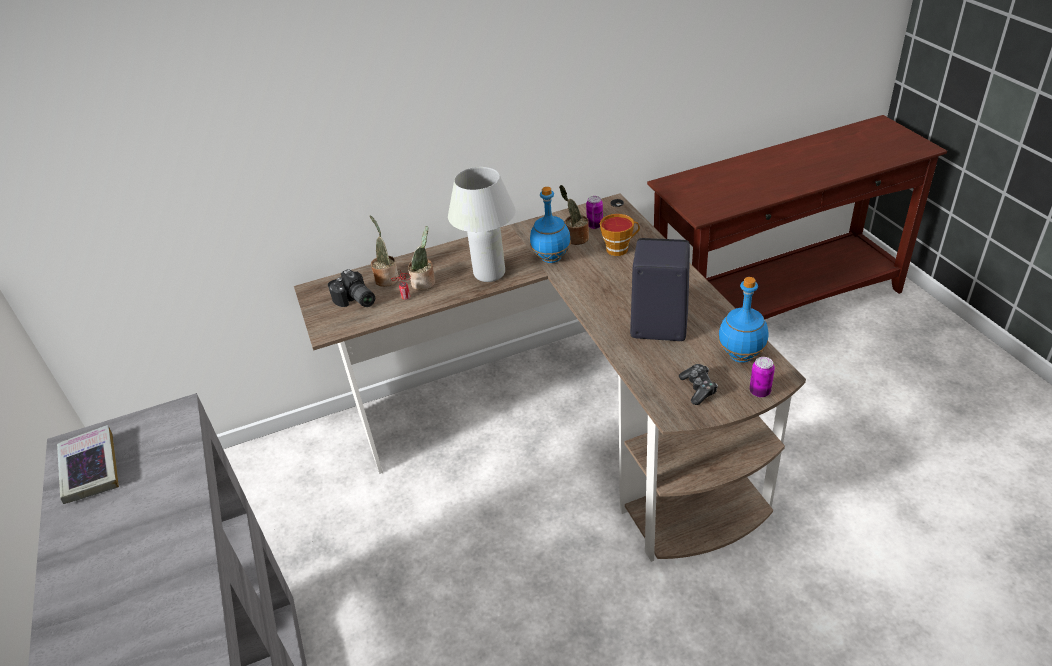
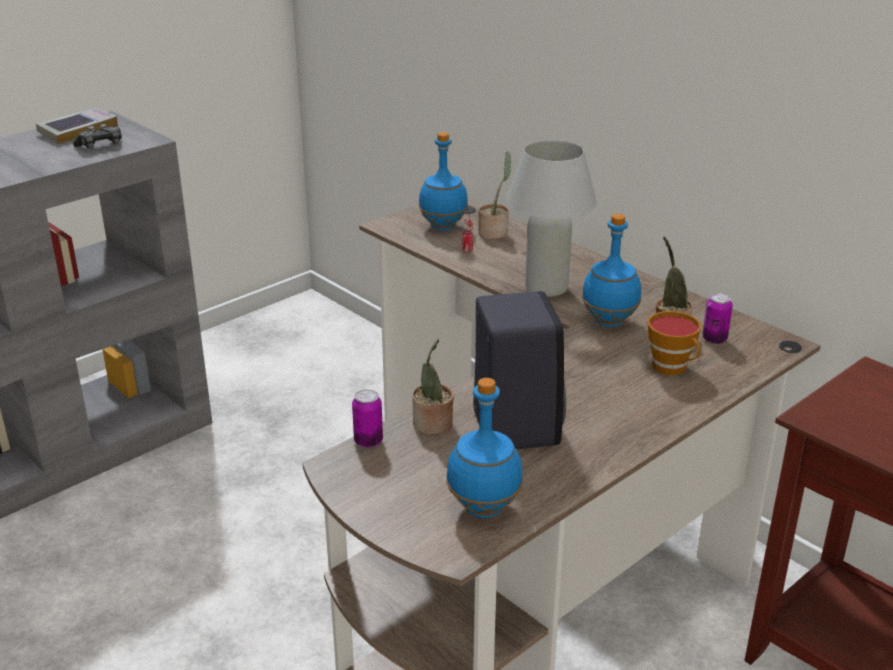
camera: 65 degrees right, 10 degrees down
(355, 301) = (444, 227): camera -> blue bottle
(425, 283) = (500, 255): potted plant -> potted plant (433, 425)
(698, 388) = (395, 479): game controller -> game controller (101, 146)
(759, 392) = (410, 535): can -> can (368, 441)

